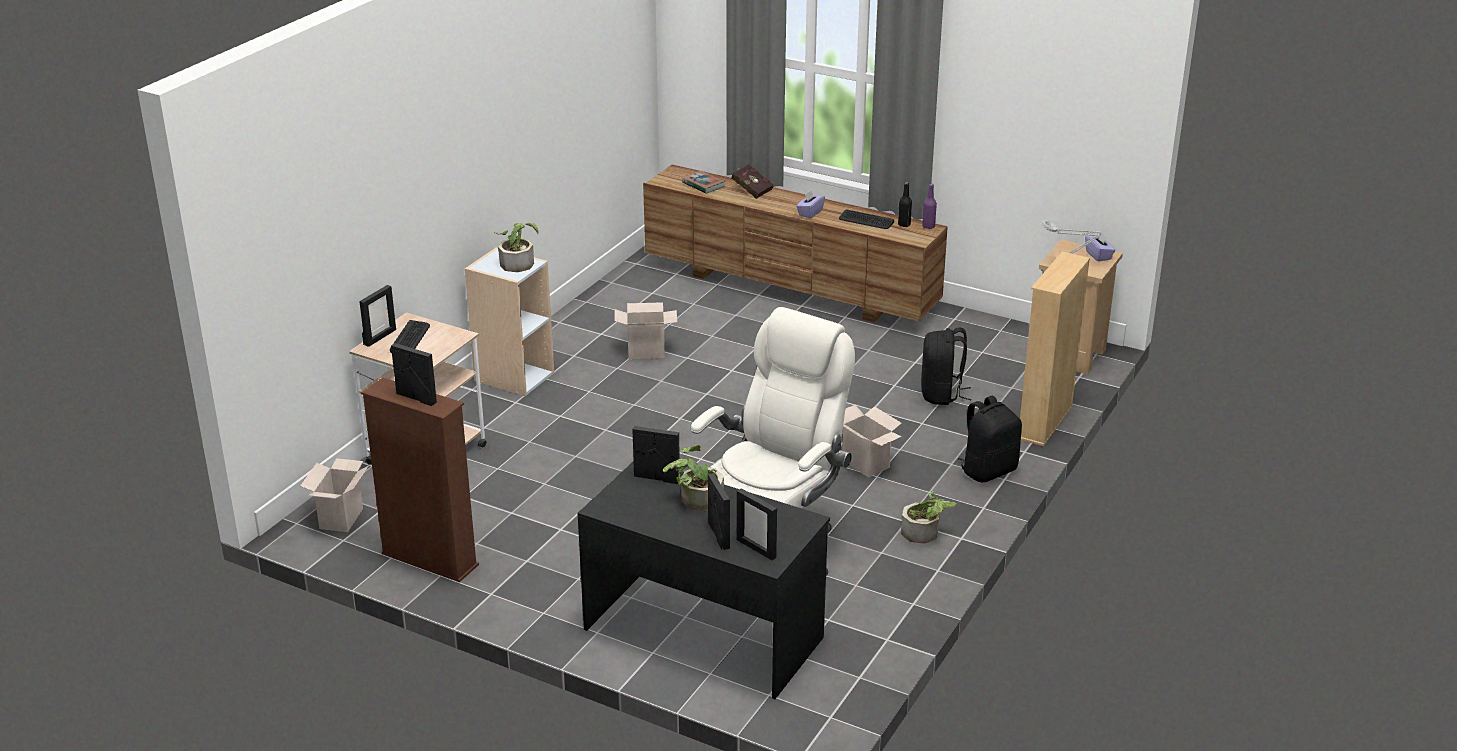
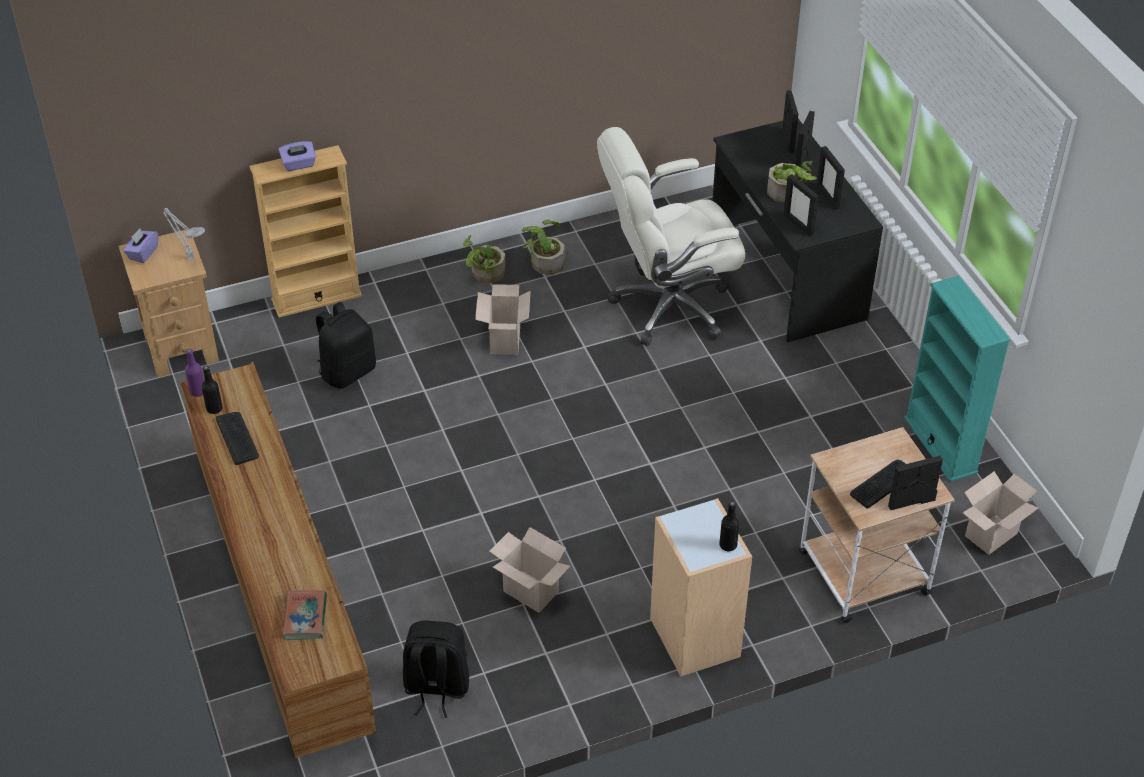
camera: 140 degrees left, 15 degrees up
(415, 398) = (968, 306): picture frame -> picture frame (828, 197)
(429, 560) = (940, 445): brown bookcase -> turquoise bookcase
(485, 266) = (728, 545): none -> black bottle
(518, 262) = (687, 532): potted plant -> potted plant (484, 274)
(751, 190) = (270, 571): red book -> none
(810, 213) = (270, 486): purple tissue box -> purple tissue box (299, 164)
(988, 470) = (425, 282): black backpack -> black backpack (436, 687)

